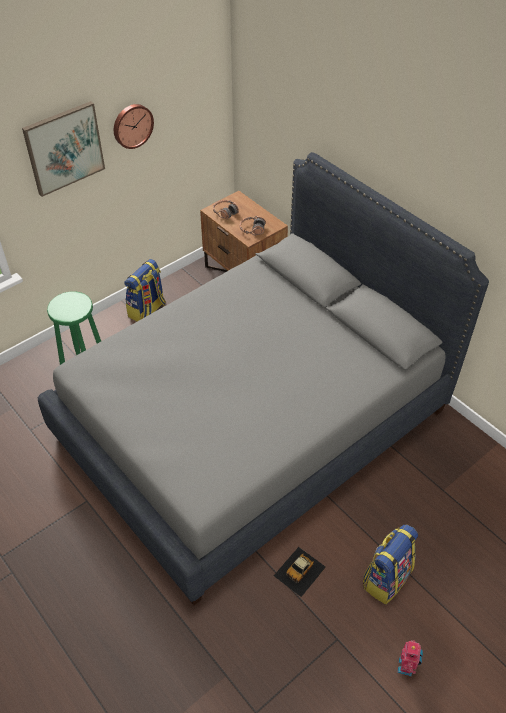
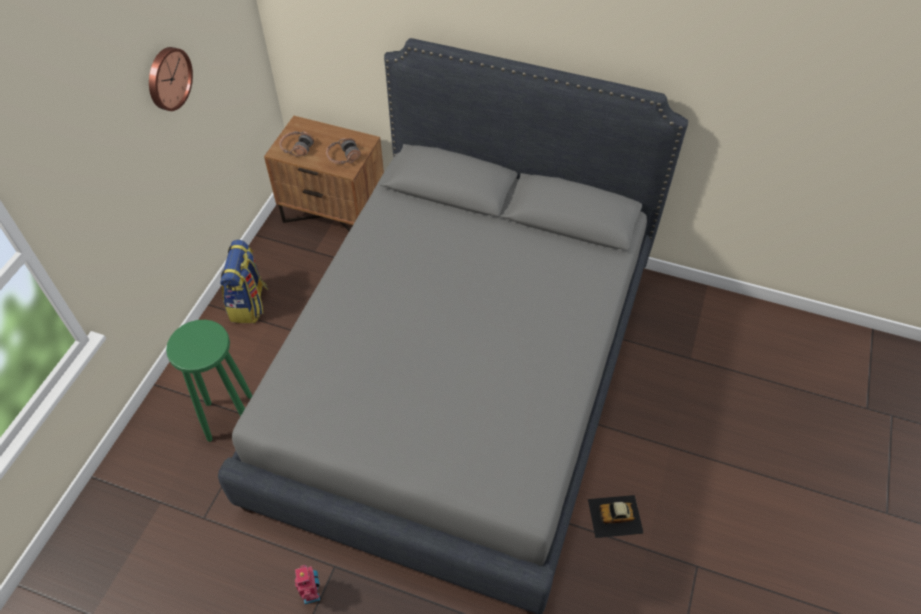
camera: 30 degrees left, 5 degrees up
(64, 148) = (103, 140): picture -> none
(300, 571) = (615, 516): toy car -> toy car turned 75 degrees clockwise
(386, 578) = (699, 476): backpack -> none
(406, 667) = (775, 556): toy robot -> toy robot (312, 593)

